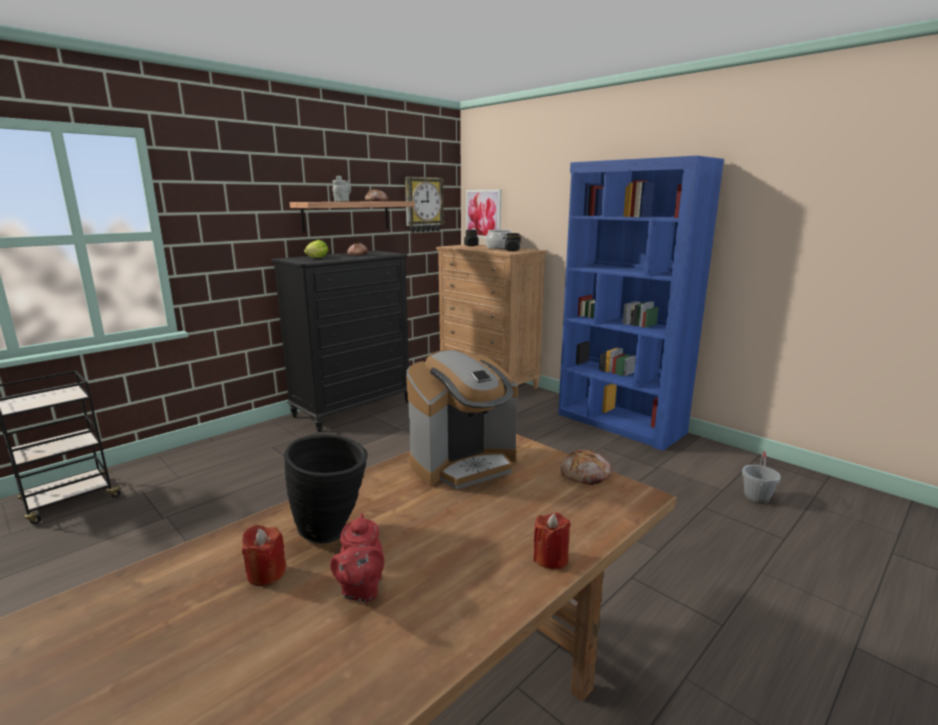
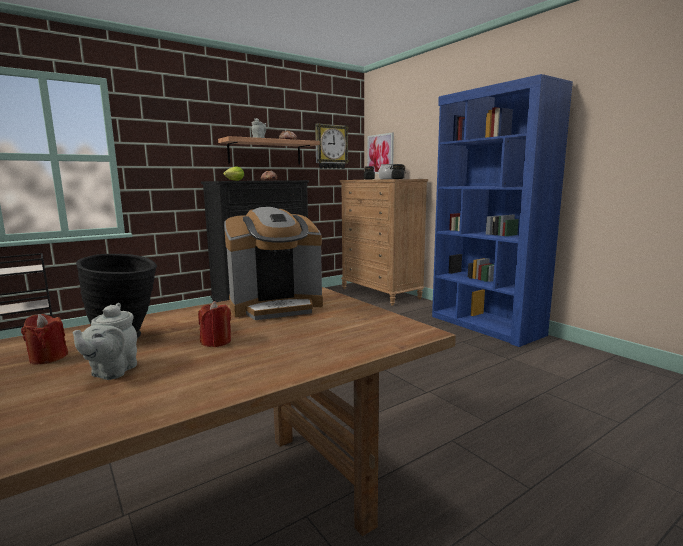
camera: 10 degrees right, 5 degrees down
(361, 589) = (112, 372): red teapot -> grey teapot
(550, 558) = (297, 365): red candle -> red candle (216, 342)
(586, 475) = (378, 317): bread -> none
(757, 498) = (601, 388): grey bucket -> none

